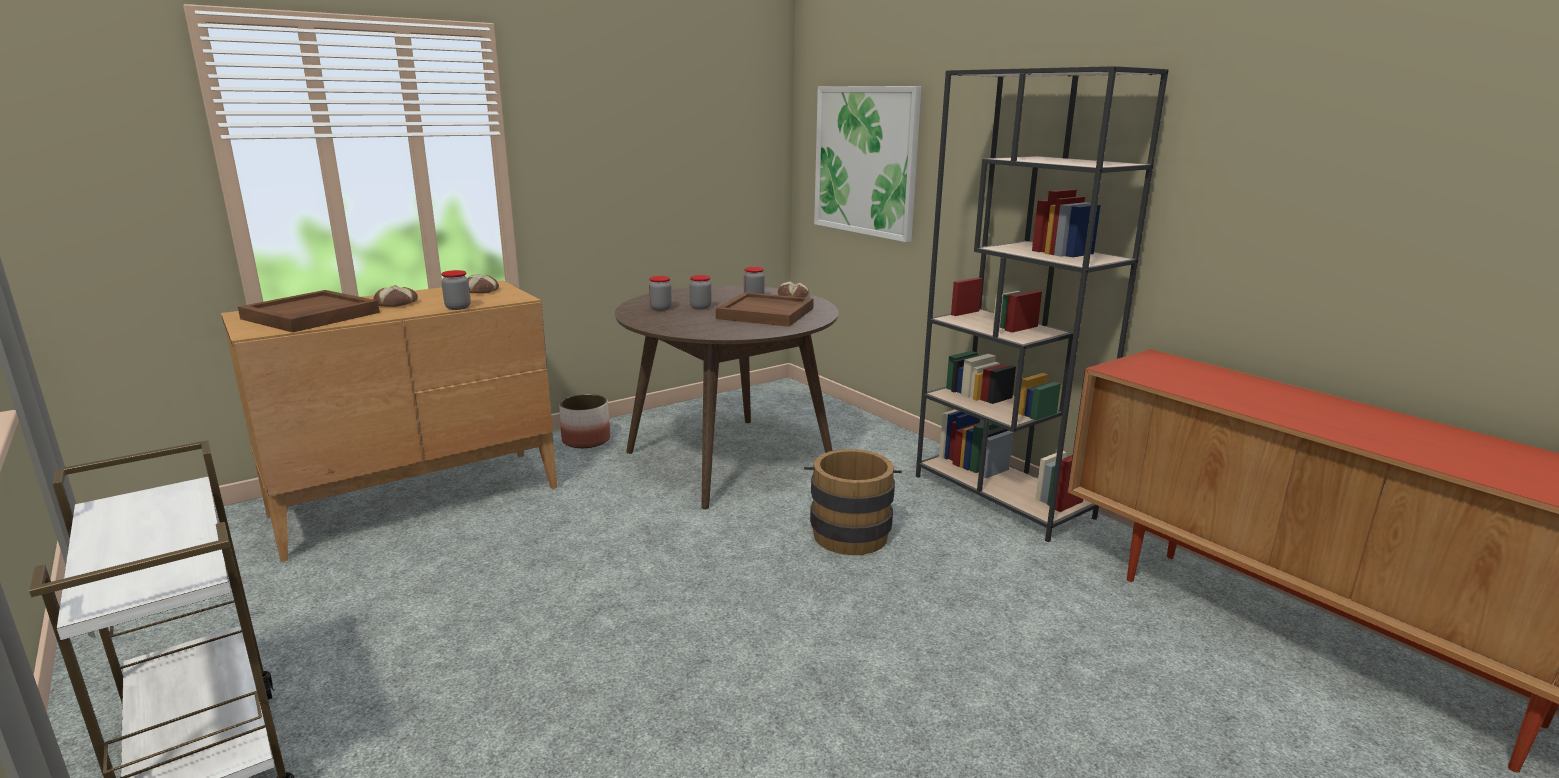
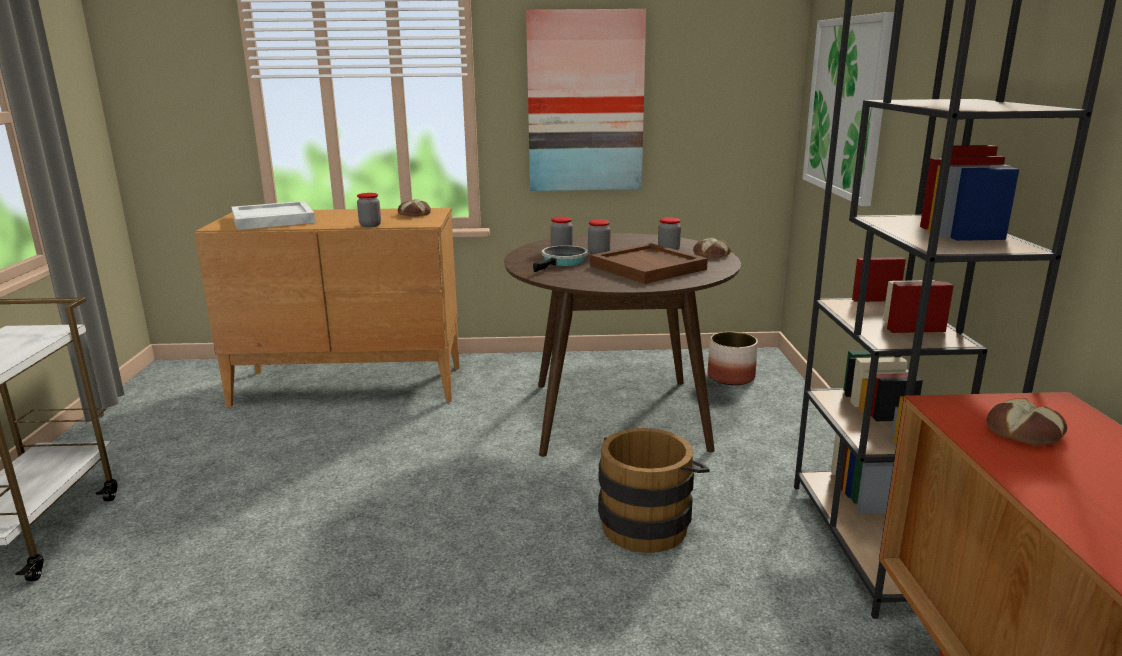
camera: 35 degrees right, 0 degrees up
(310, 316) = (272, 219): brown tray -> white tray
(397, 303) = (341, 217): bread -> bread (1025, 432)
(586, 440) = (520, 367): planter -> planter (731, 377)
(618, 161) = (585, 102): none -> picture
(685, 319) = (562, 262): none -> frying pan

